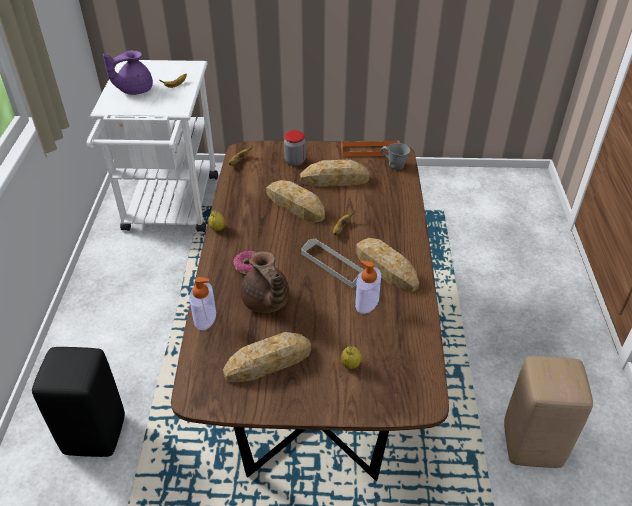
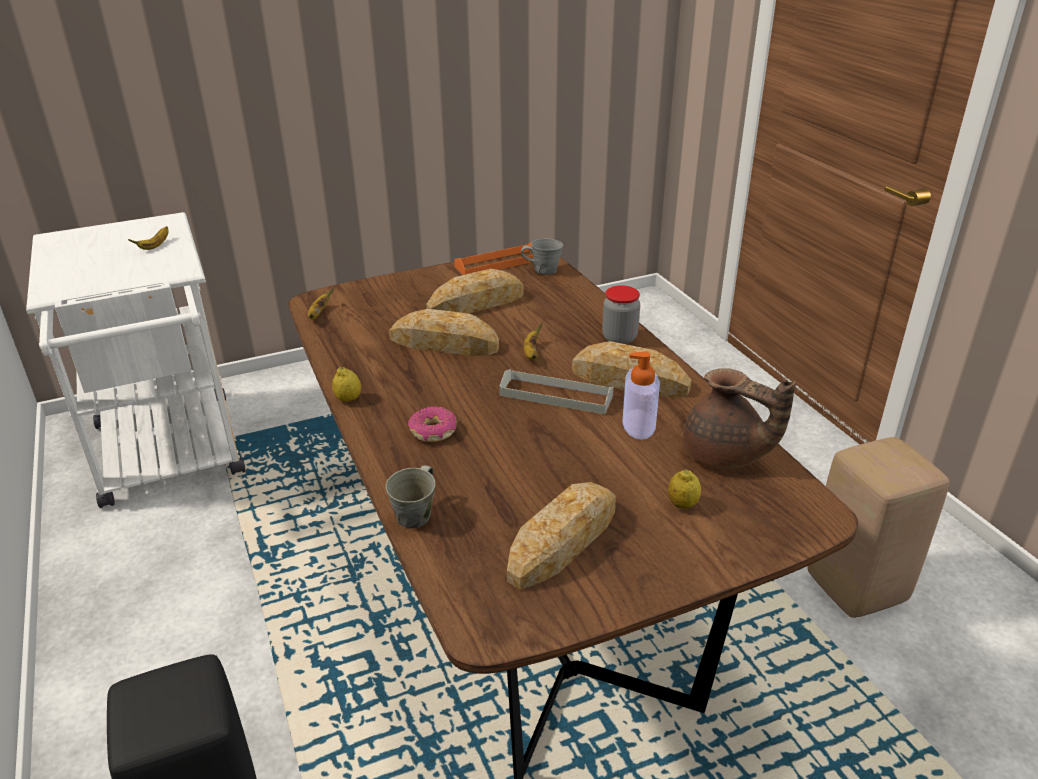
camera: 25 degrees left, 10 degrees down
(134, 90) = (87, 263): purple teapot -> none
(205, 317) = (415, 515): soap dispenser -> grey mug
(266, 302) = (496, 467): brown teapot -> brown teapot (725, 455)
(295, 161) = (403, 296): jar -> jar (619, 338)

